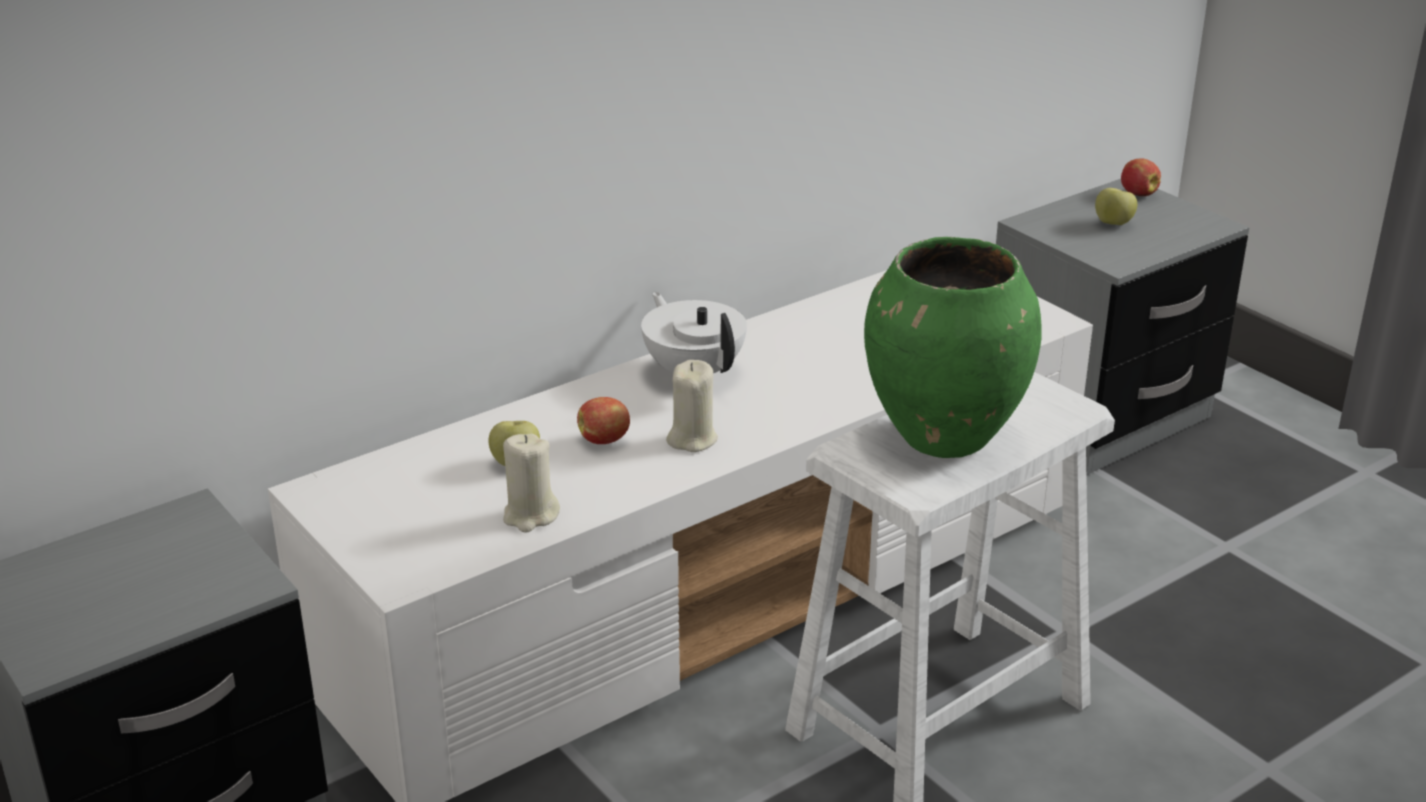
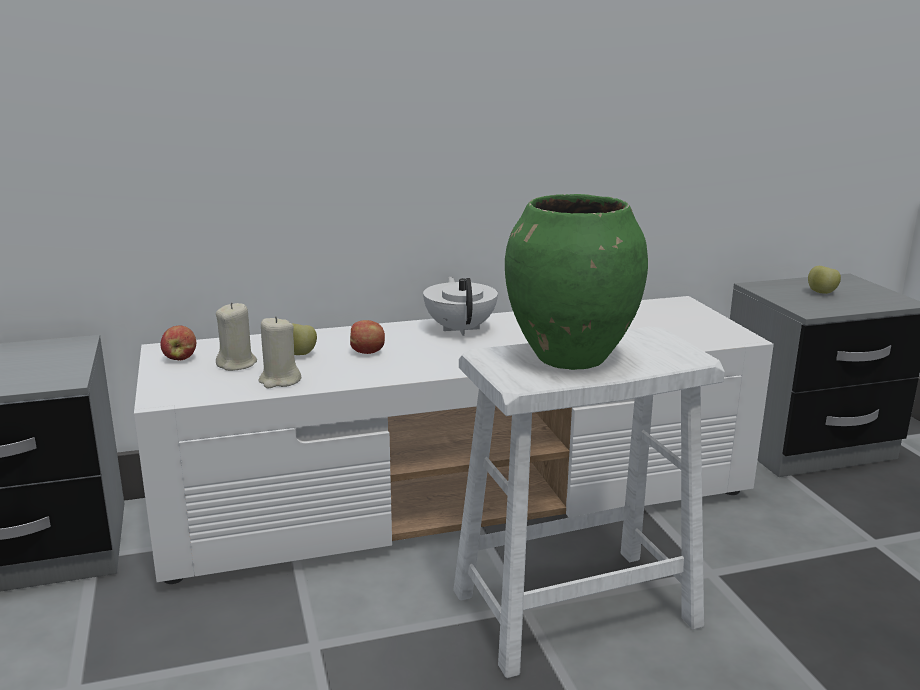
camera: 20 degrees right, 10 degrees down
(692, 439) = (426, 360): beige candle -> beige candle (237, 364)
(1137, 194) = (851, 281): apple -> apple (180, 358)

